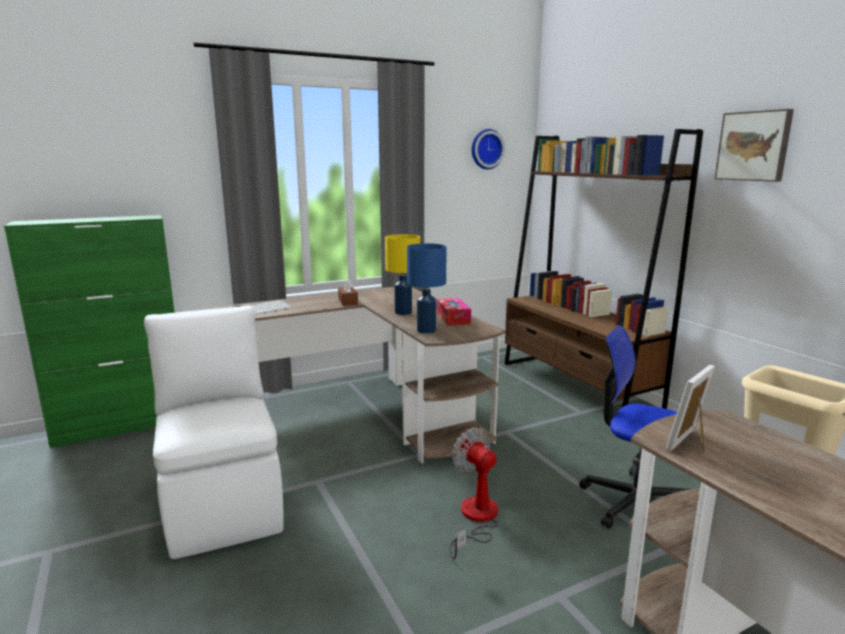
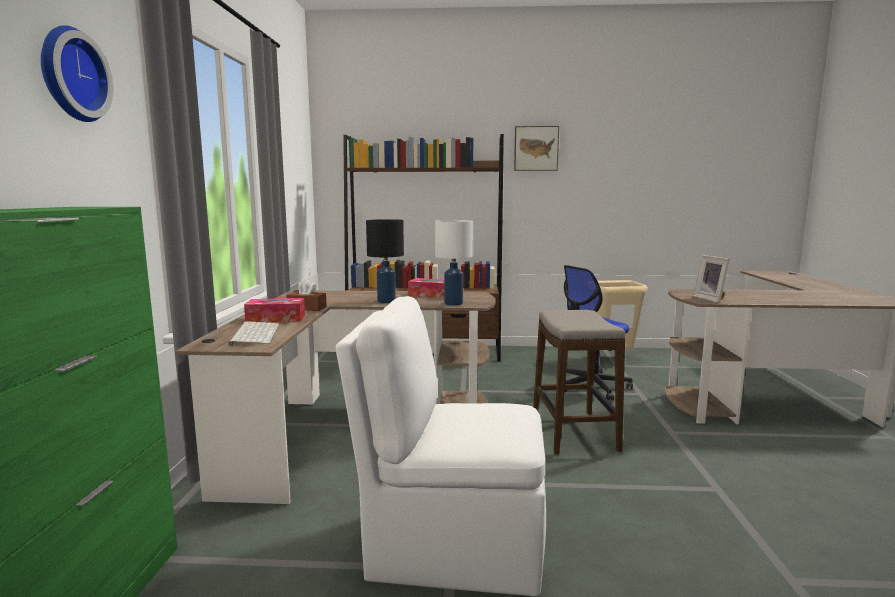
camera: 60 degrees left, 5 degrees down
(307, 303) = (276, 318): none -> tissue box
(403, 312) = (386, 301): yellow table lamp -> black table lamp
(426, 330) = (453, 303): blue table lamp -> white table lamp
(475, 518) = (574, 432): fan -> stool
(486, 149) = (293, 145): wall clock -> wall clock (70, 75)

